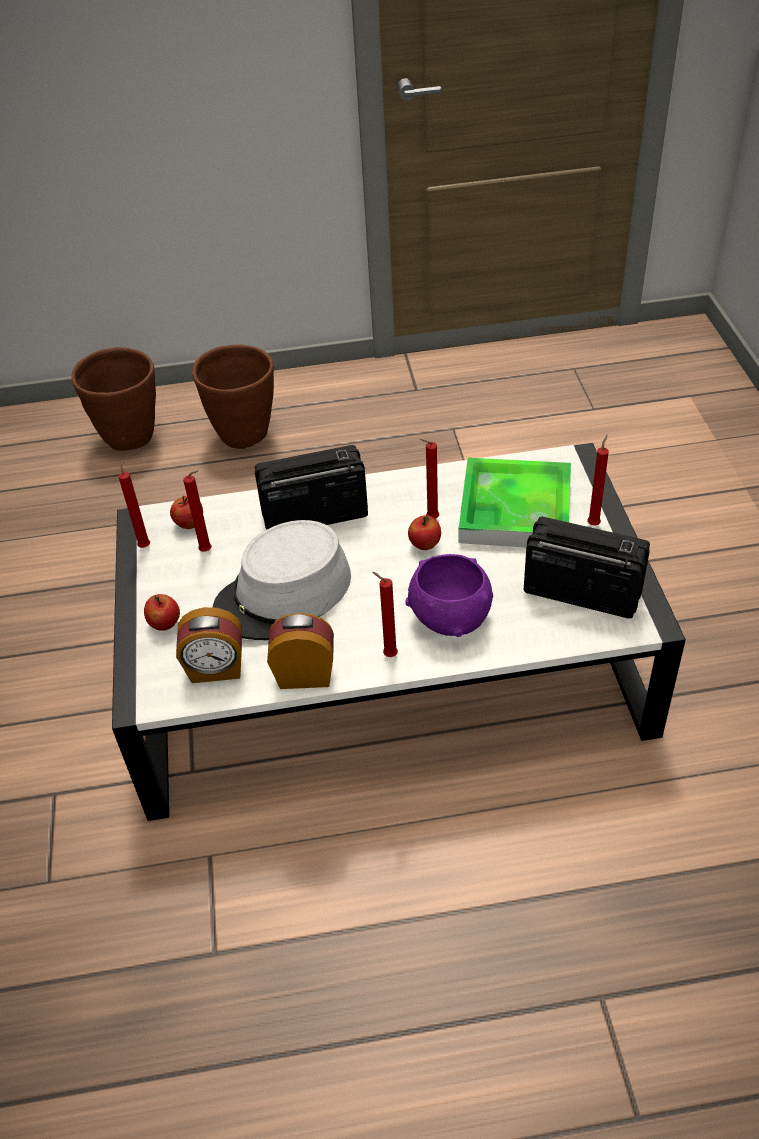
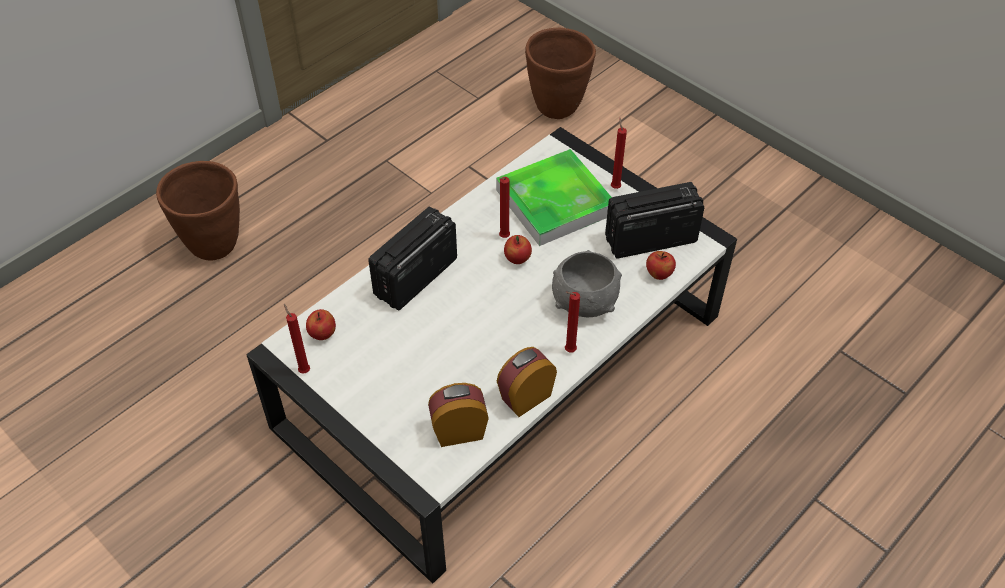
camera: 40 degrees left, 5 degrees up
(131, 438) = (108, 295): brown planter -> brown planter (557, 106)
(165, 624) = (385, 420): apple -> apple (659, 274)
(208, 551) = (360, 347): red candle -> none
(216, 669) = (459, 430): alarm clock -> alarm clock turned 150 degrees counterclockwise
(284, 594) = (453, 349): grey hat -> none
(450, 617) = (584, 302): purple bowl -> grey bowl

